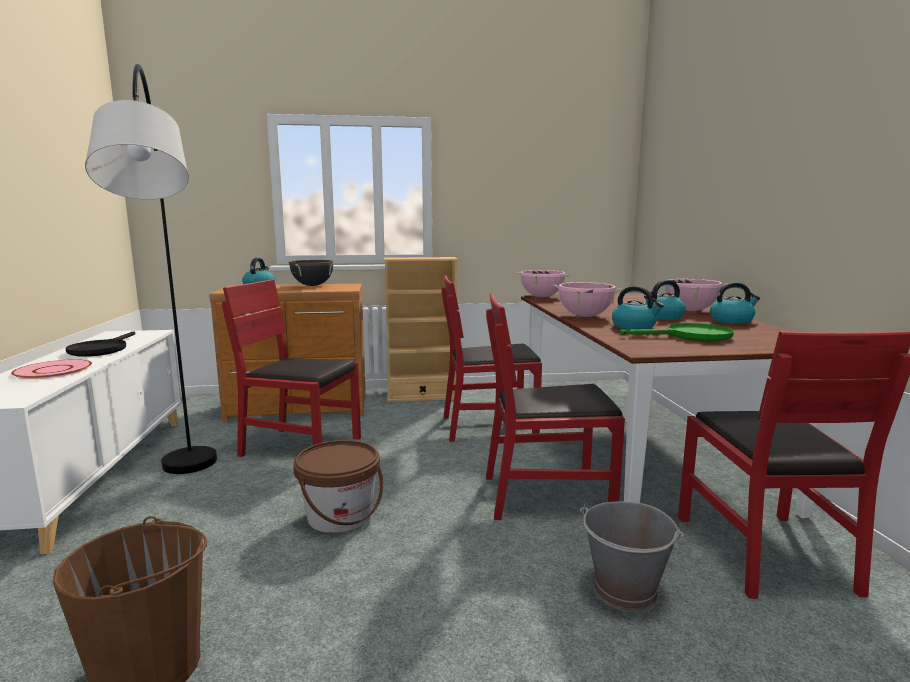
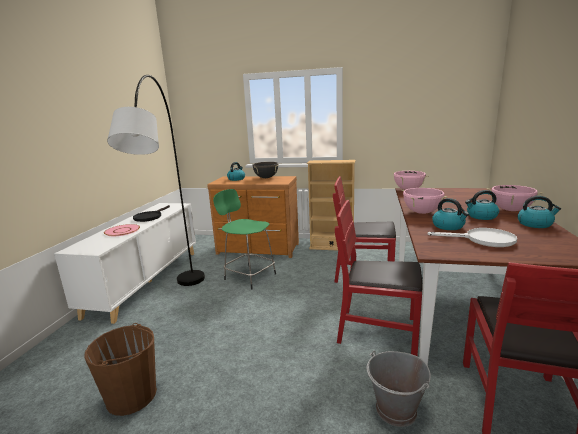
camera: 20 degrees right, 5 degrees up
(301, 447) = (249, 276): red chair -> green stool
(340, 516) = (251, 325): brown bucket -> none
(690, 336) = (483, 240): green frying pan -> white frying pan

